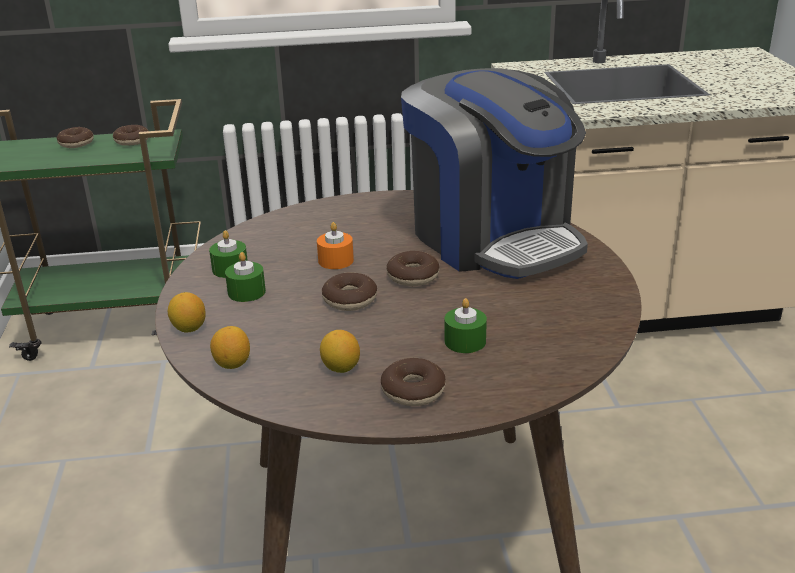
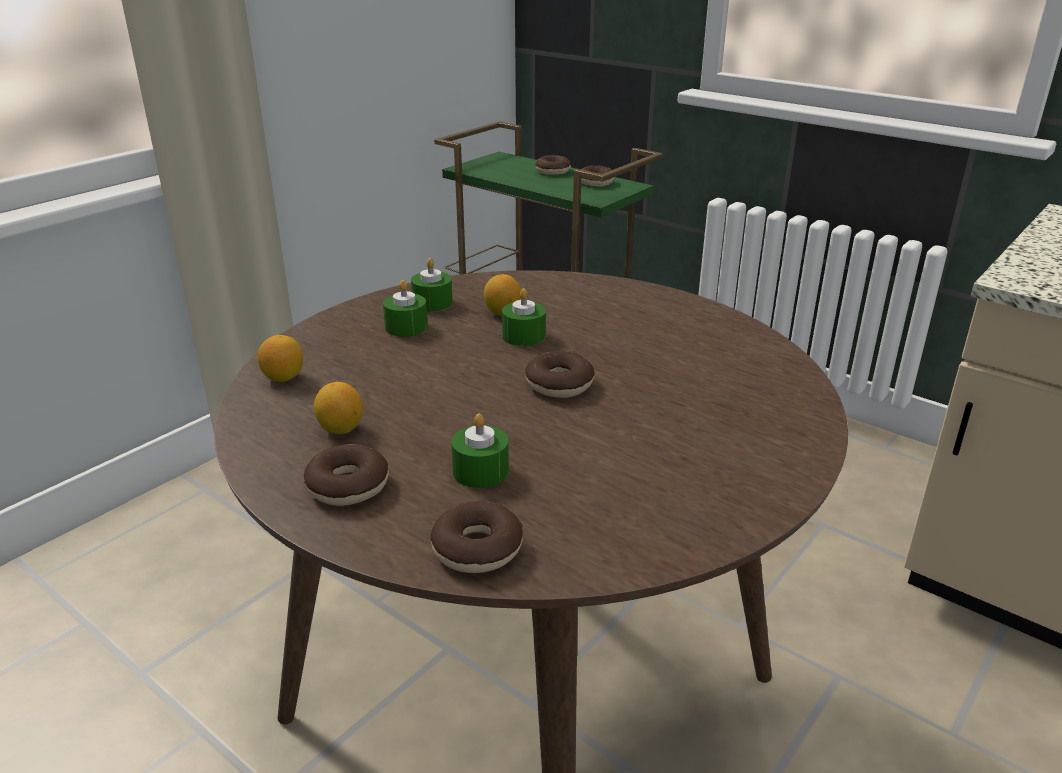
camera: 45 degrees right, 0 degrees up
(189, 328) = (315, 334): lemon -> lemon (502, 312)
(336, 260) = (523, 336): orange candle -> green candle
(350, 300) = (465, 375): donut -> donut (477, 549)
(493, 237) = (716, 388): coffee machine -> none

